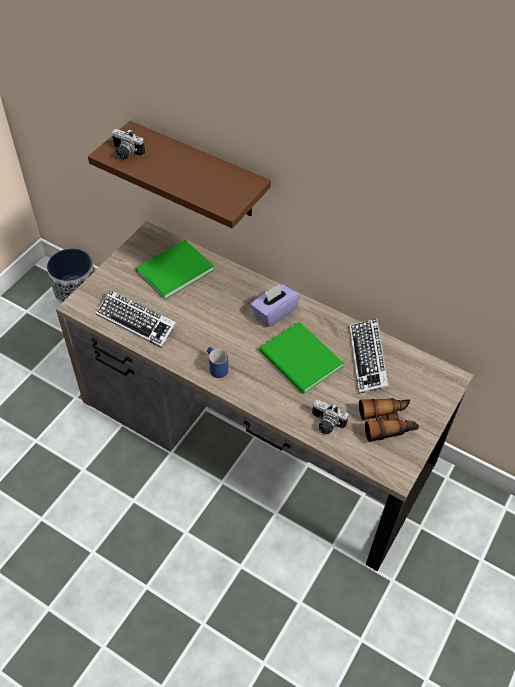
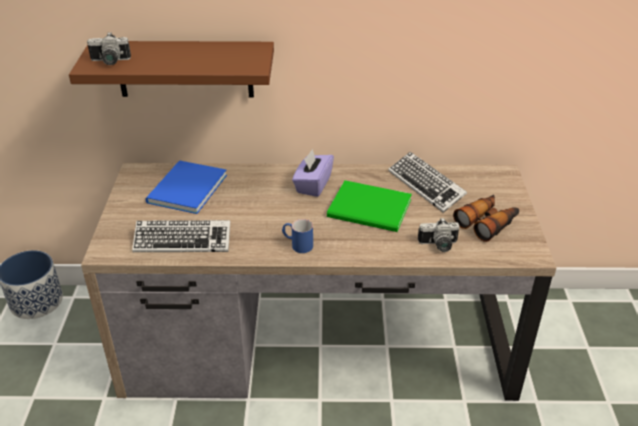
camera: 30 degrees left, 15 degrees down
(172, 270) = (184, 189): green book -> blue book

